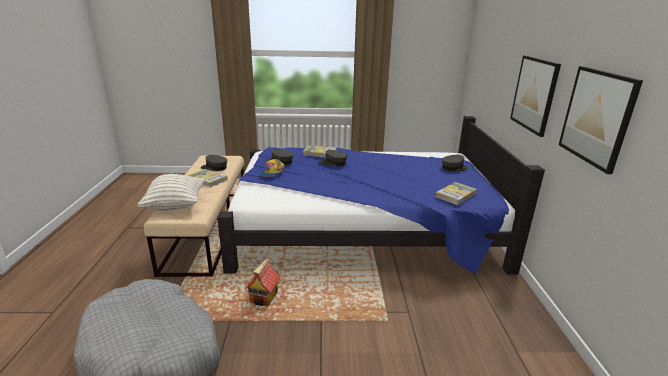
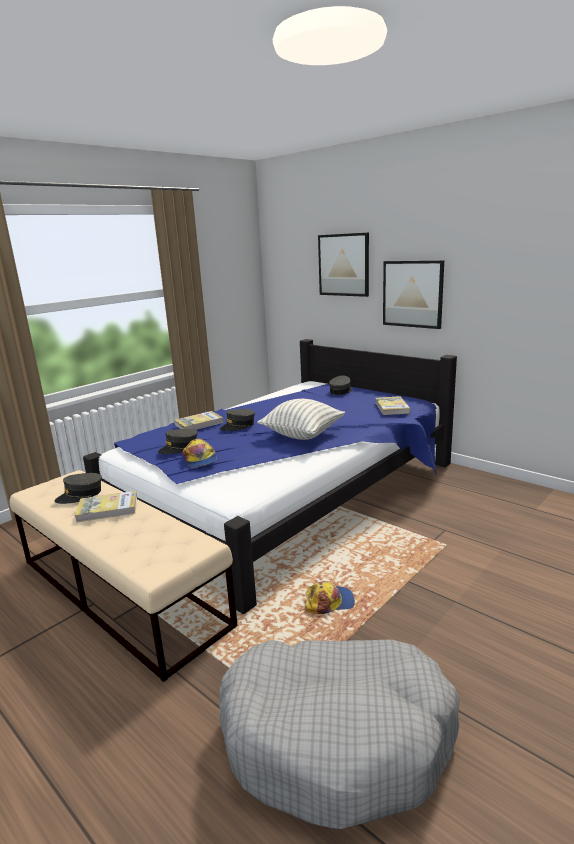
camera: 45 degrees left, 5 degrees down
(175, 205) = (141, 552): pillow -> pillow (302, 434)
(264, 298) = (329, 602): toy house -> cap
(597, 117) = (509, 294): picture -> picture (343, 265)

